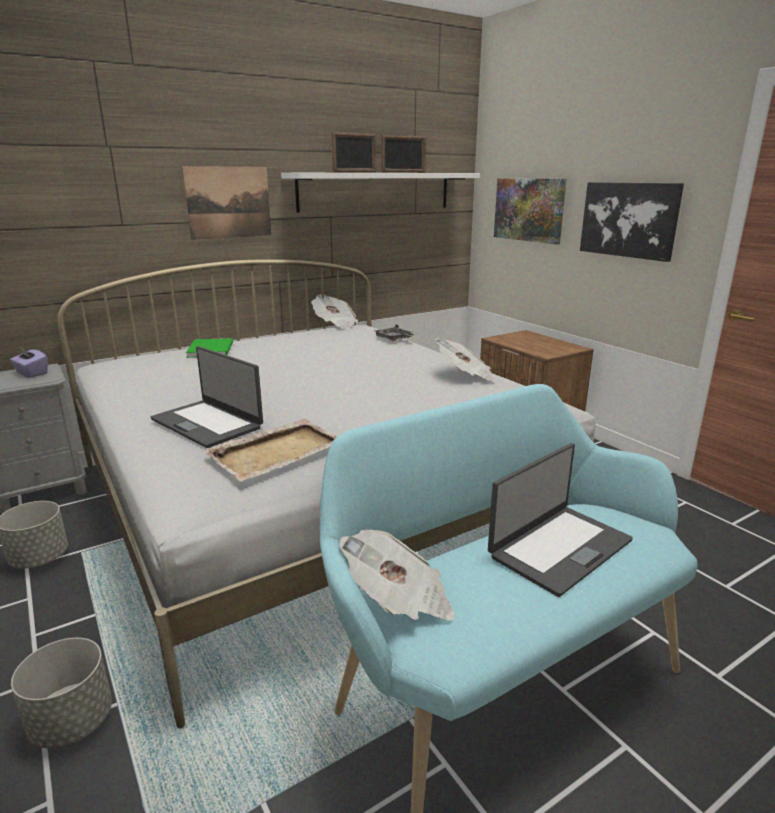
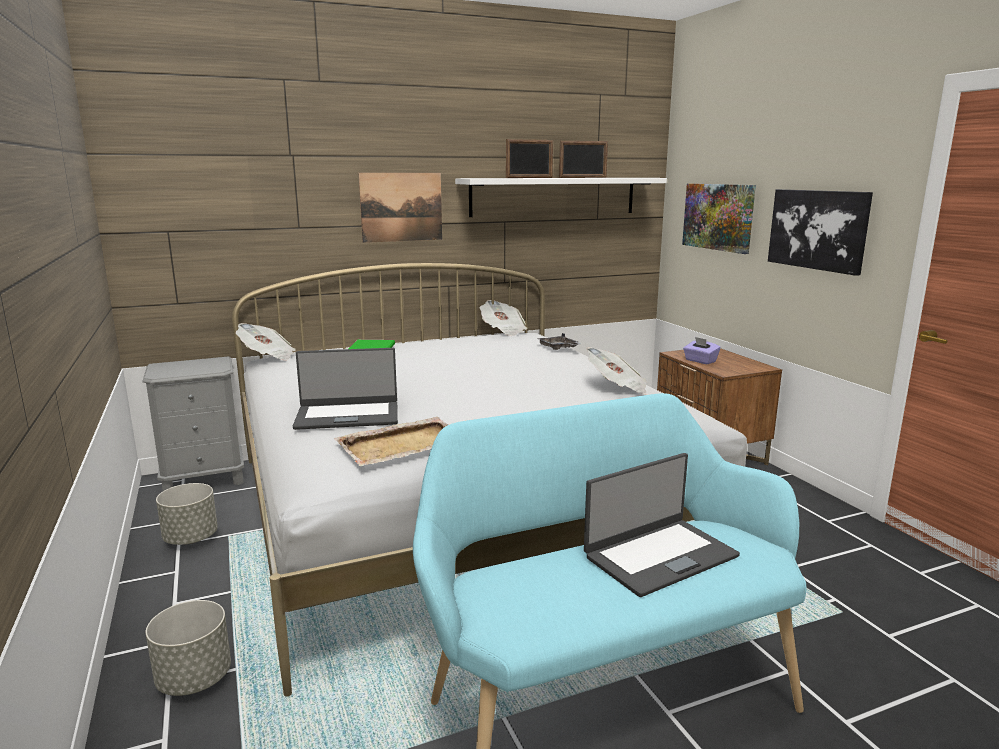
camera: 10 degrees right, 5 degrees down
(31, 373) = (204, 364): purple tissue box -> purple tissue box (700, 361)
(208, 423) = (347, 416): laptop -> laptop turned 60 degrees counterclockwise
(399, 600) = (484, 584): newspaper -> newspaper (268, 356)

